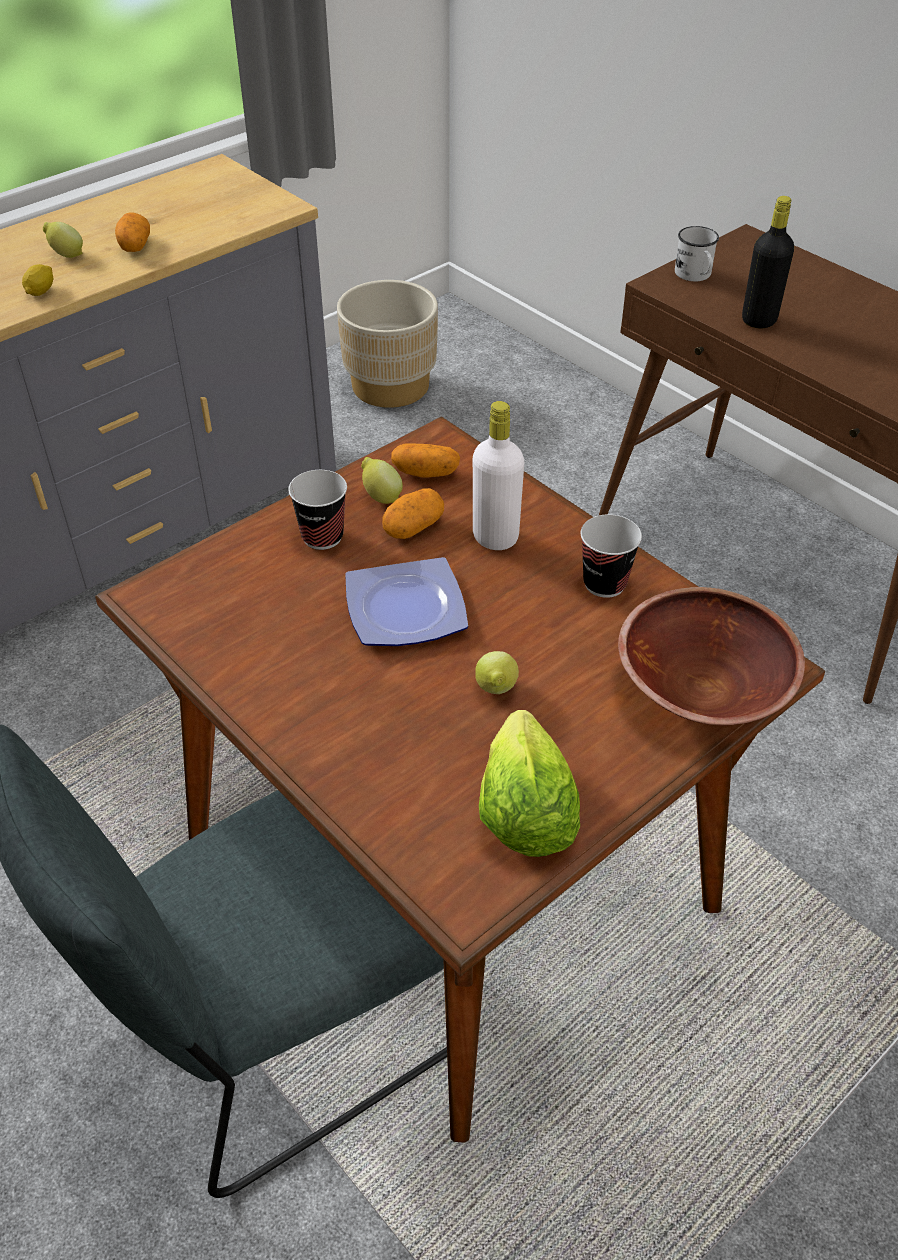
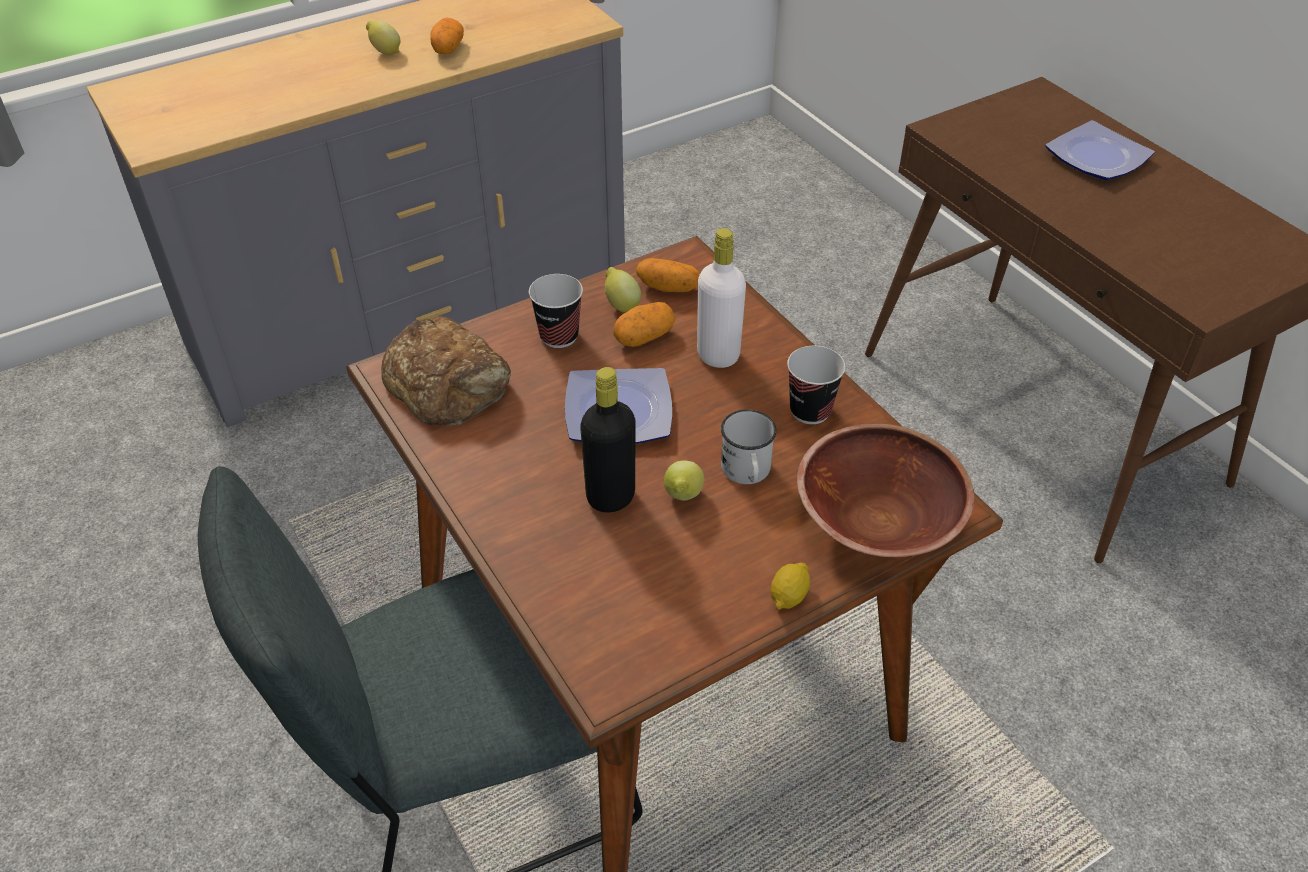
camera: 10 degrees right, 0 degrees up
(41, 291) = (355, 84): lemon -> lemon (788, 596)
(213, 599) = (448, 382): none -> bread
(390, 386) = (693, 200): beige planter -> none
(524, 811) = (681, 610): lettuce -> none
(695, 276) = (976, 123): white mug -> white mug (747, 473)
(759, 320) = (1028, 173): black bottle -> black bottle (610, 497)
(818, 298) = (1094, 157): none -> plate

